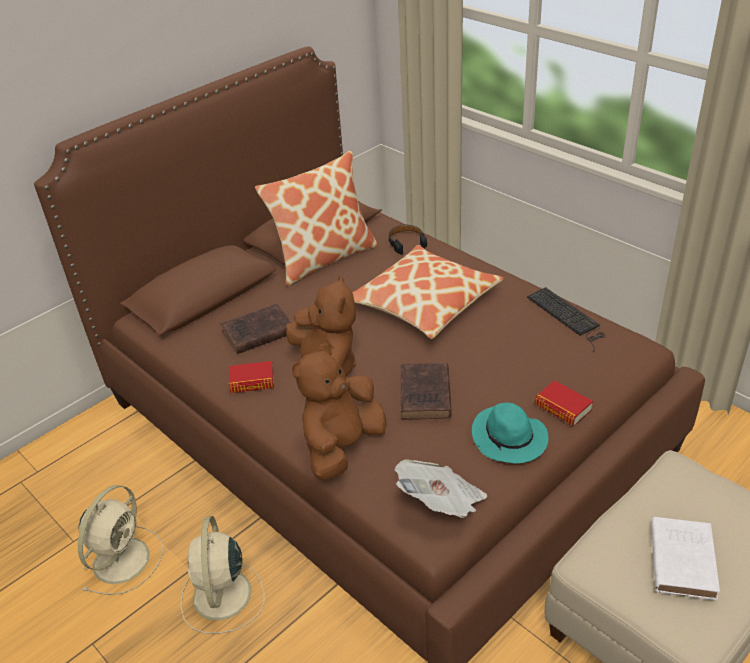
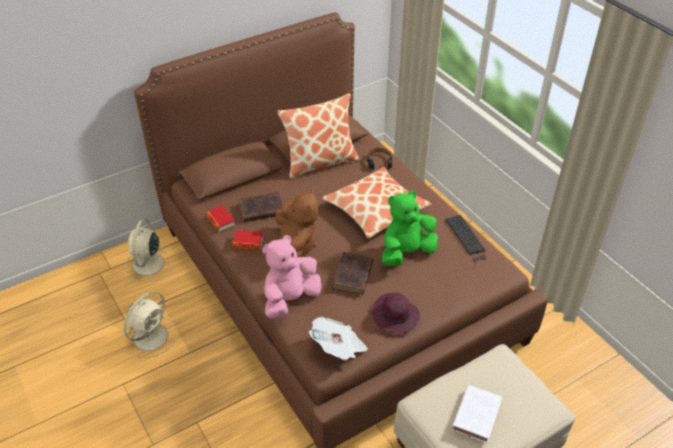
camera: 10 degrees right, 5 degrees up
(222, 597) = (205, 373): beige fan -> beige fan (147, 265)
(342, 447) = (290, 299): brown plush toy -> pink plush toy
(490, 350) = (406, 252): none -> green plush toy
(510, 438) = (395, 316): turquoise hat -> purple hat
(562, 407) = (437, 302): book -> book (220, 221)

